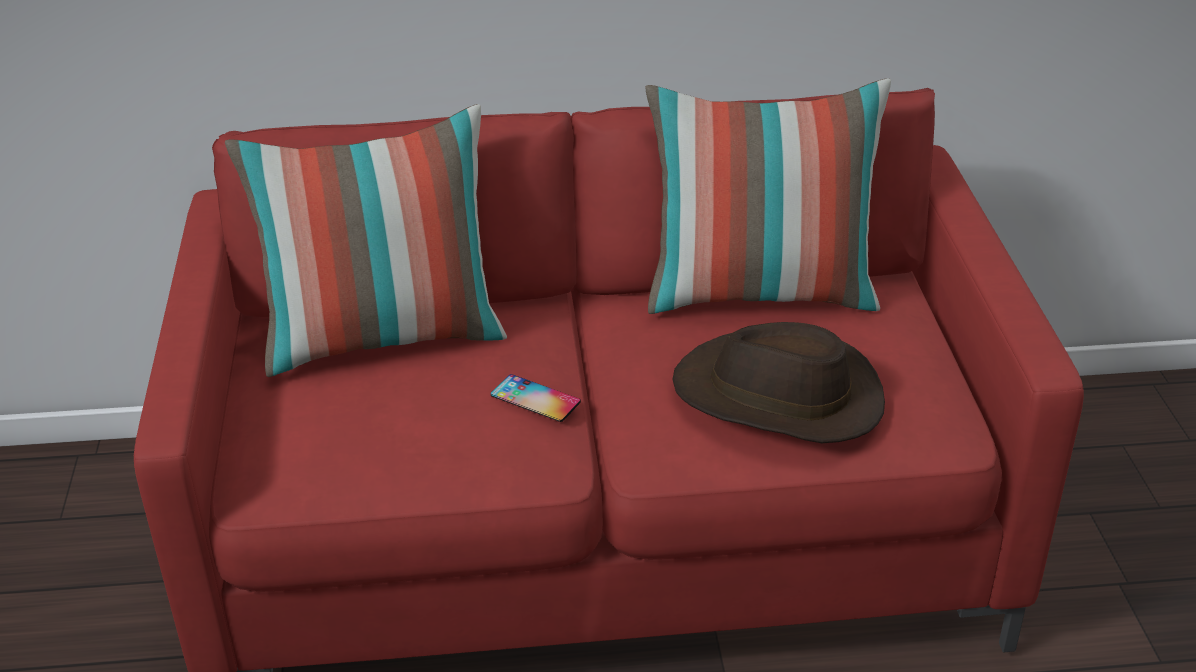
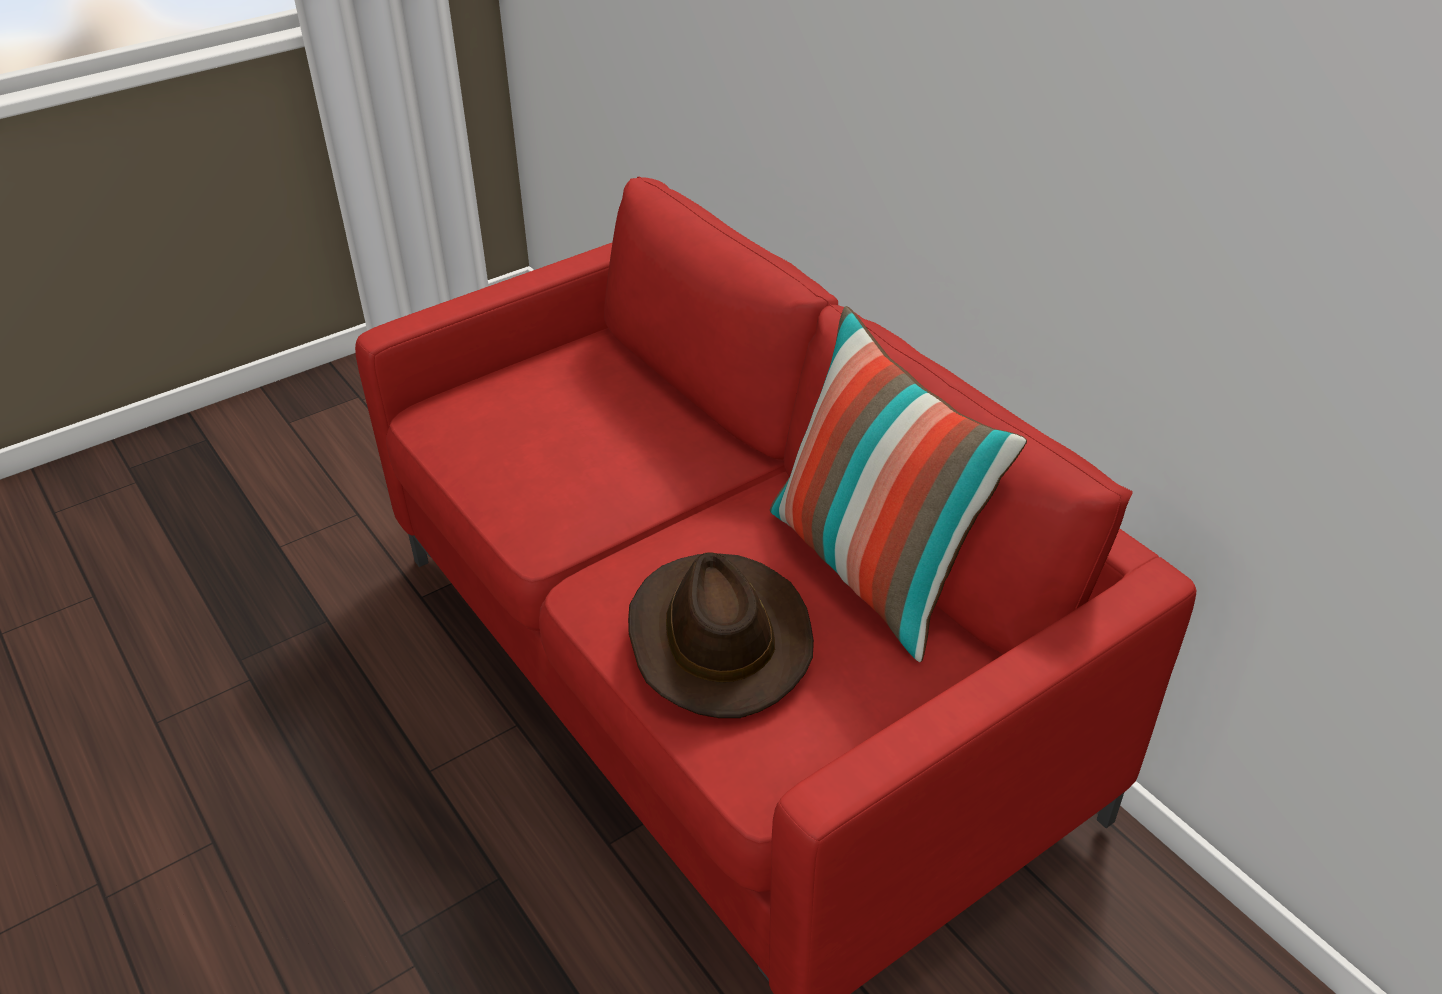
camera: 60 degrees right, 5 degrees up
(383, 337) = (627, 391): pillow -> none
(535, 398) = (610, 497): phone -> none

